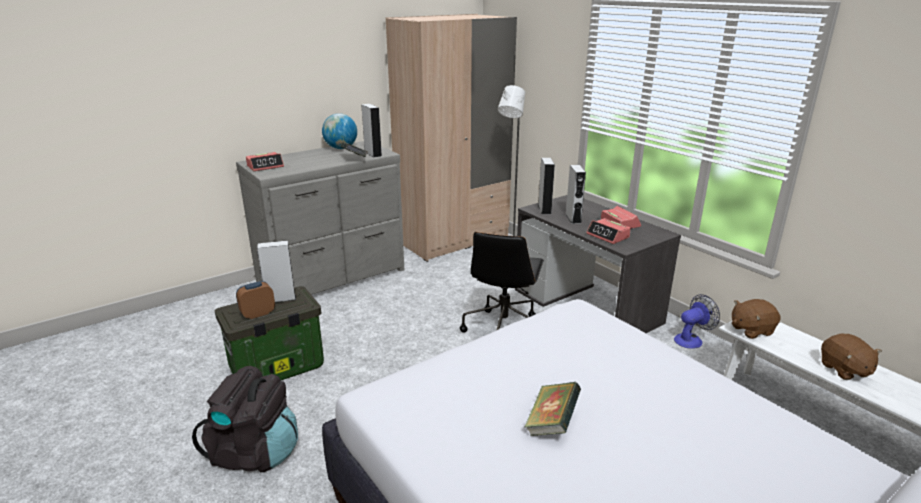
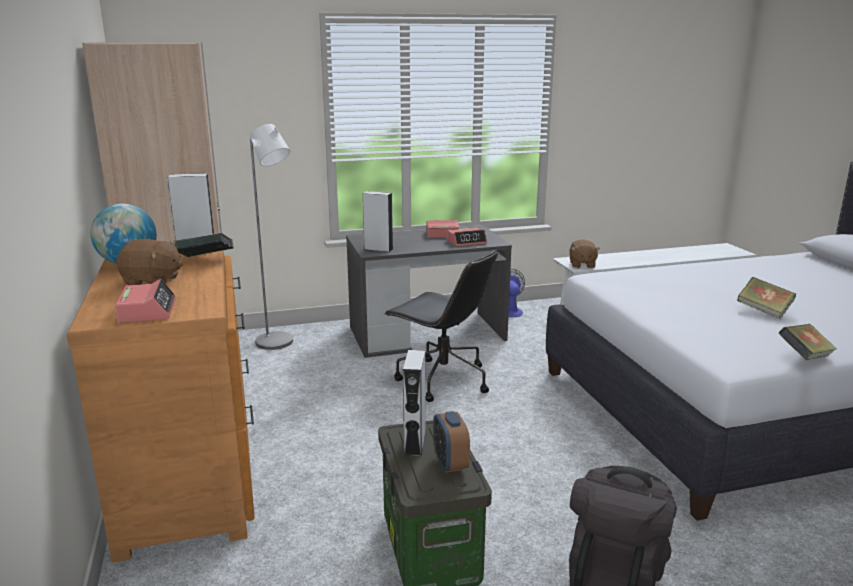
camera: 70 degrees left, 5 degrees down
(333, 276) = (191, 474): grey dresser -> brown dresser
(409, 446) = (804, 357): none -> book
(573, 218) = (414, 244): grey speaker -> none
(844, 370) = (638, 258): brown plush toy -> brown plush toy (152, 281)

